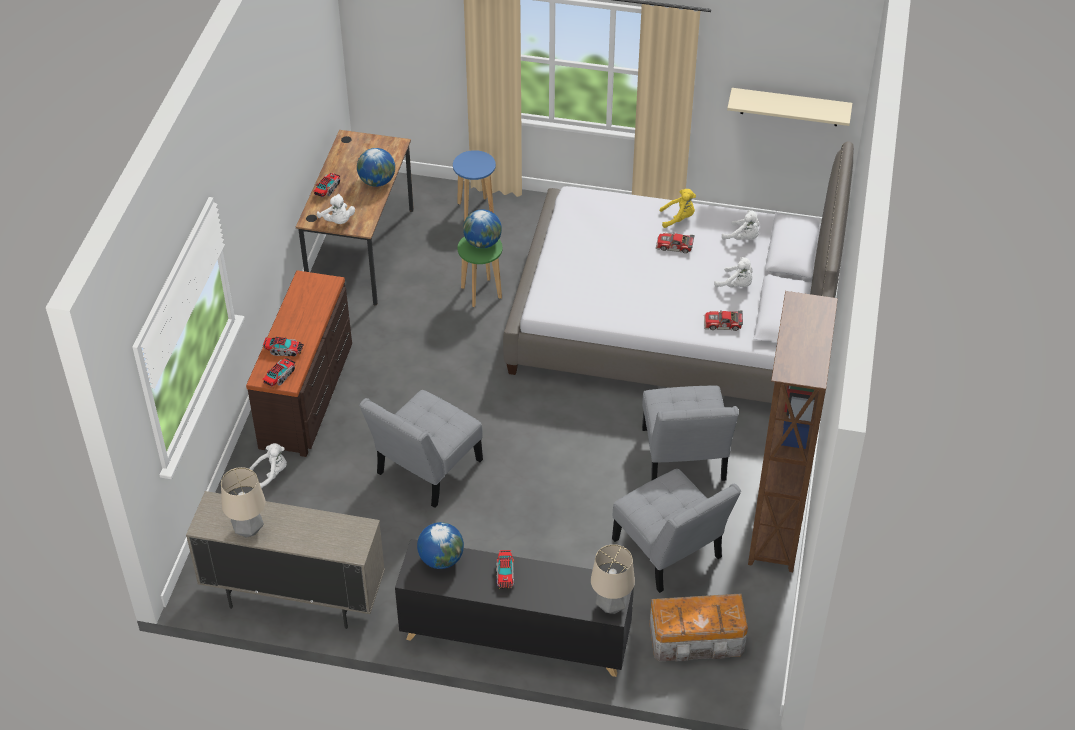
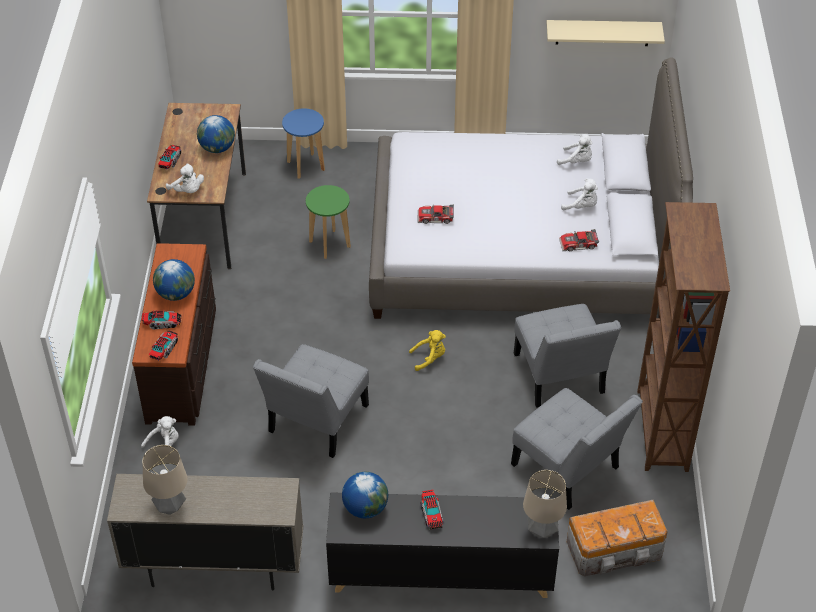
camera: 10 degrees left, 0 degrees up
(482, 243) = (329, 195): globe -> globe (176, 294)
(674, 246) = (514, 177): toy car -> toy car (435, 218)
(678, 218) = (512, 150): yellow plush toy -> yellow plush toy (429, 358)

